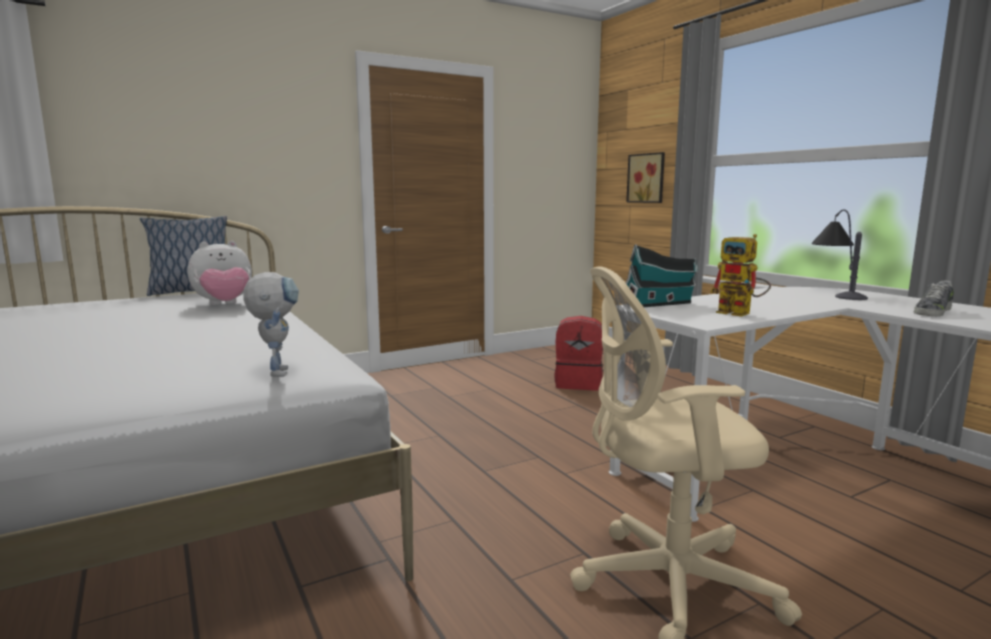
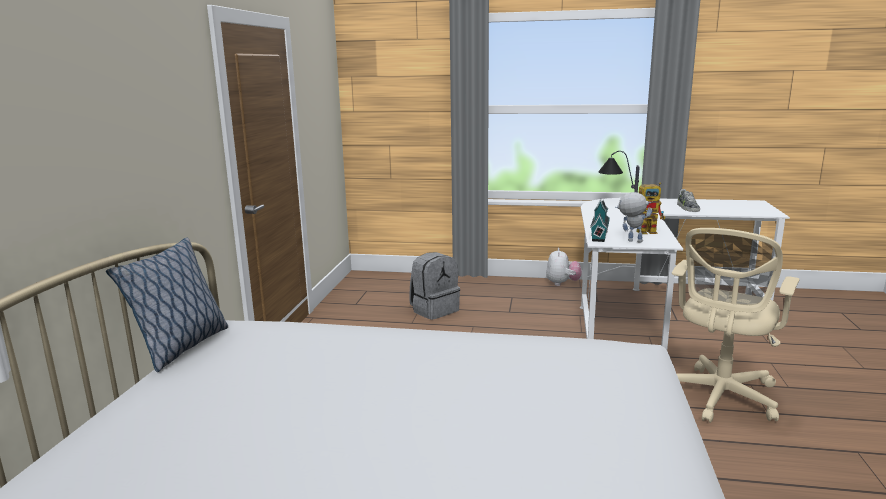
camera: 50 degrees left, 5 degrees up
(224, 305) = (326, 342): plush toy -> plush toy (562, 283)
(276, 370) = (637, 361): toy robot -> toy robot (630, 241)
(579, 383) = (434, 310): red backpack -> grey backpack
(647, 178) = (409, 121): picture -> none

